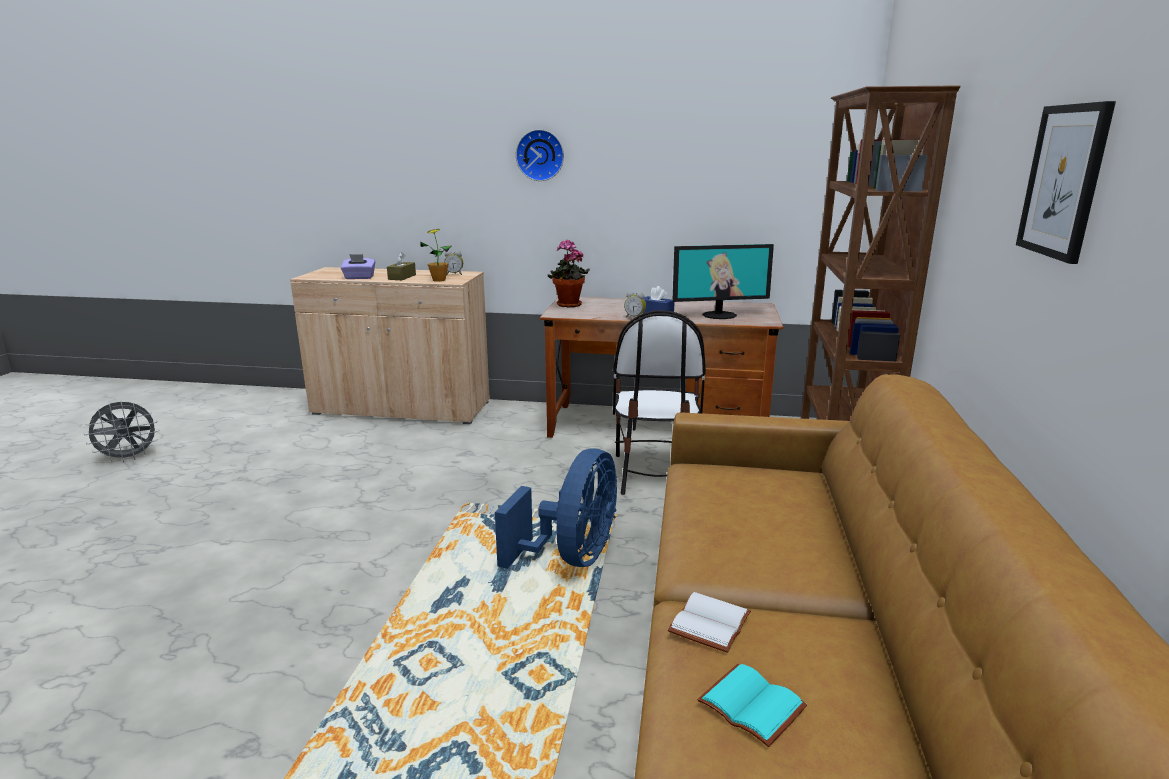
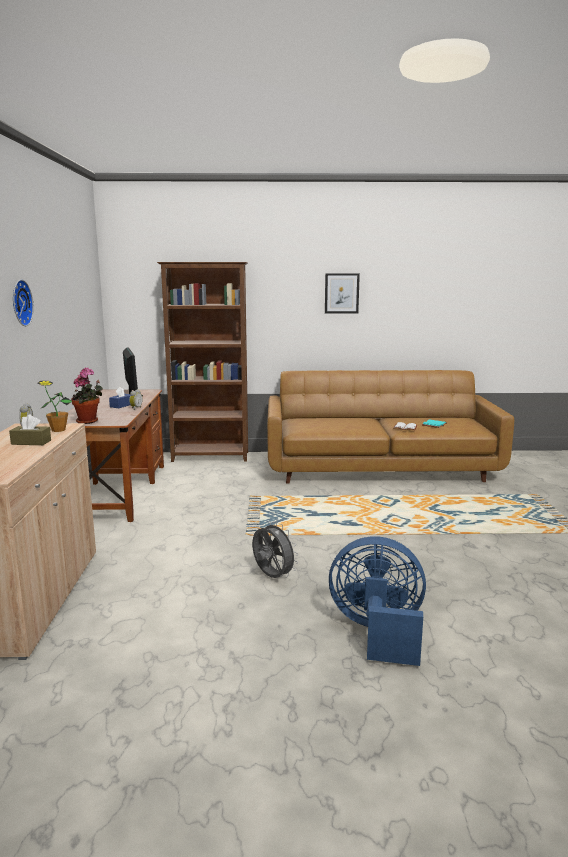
camera: 100 degrees left, 5 degrees down
(129, 457) = (163, 774): grey fan -> grey fan (272, 577)
(359, 278) = (23, 456): purple tissue box -> none
(572, 557) = (296, 502): blue fan -> blue fan (377, 632)
(654, 474) = (196, 490): chair -> none

